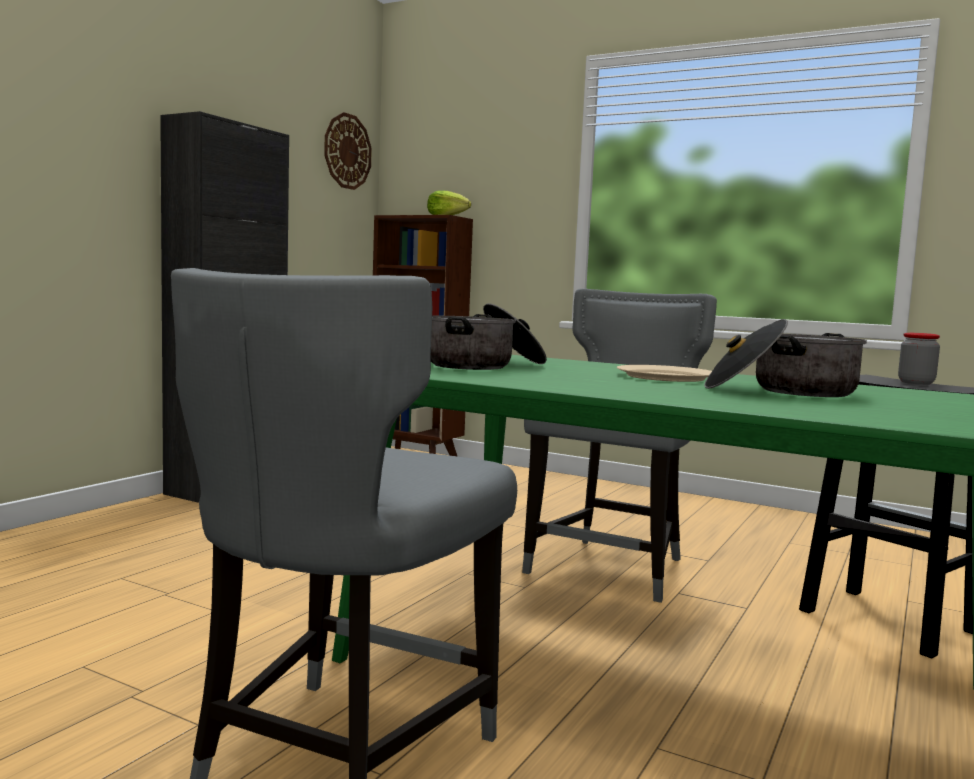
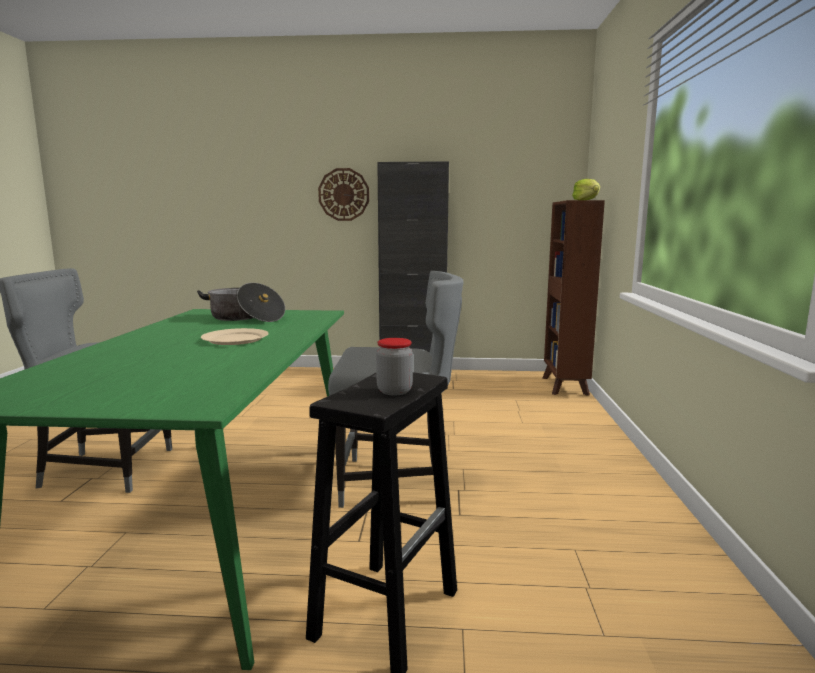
camera: 65 degrees right, 5 degrees up
(347, 151) = (546, 156): wall clock -> wall clock (344, 194)
(782, 391) = (180, 358): cooking pot -> none

